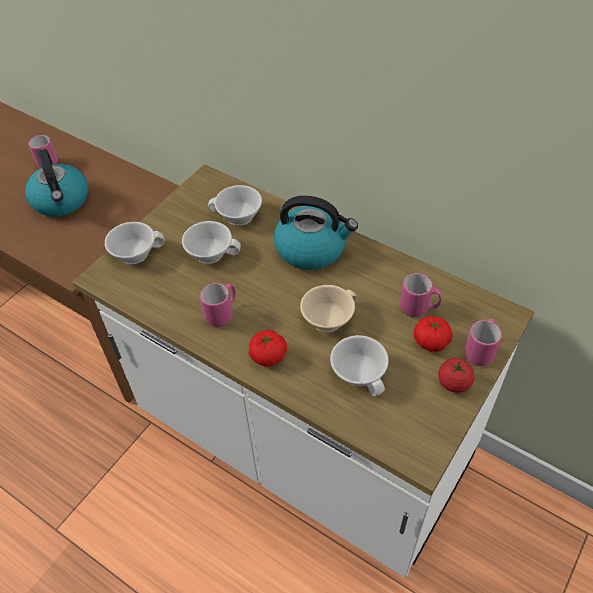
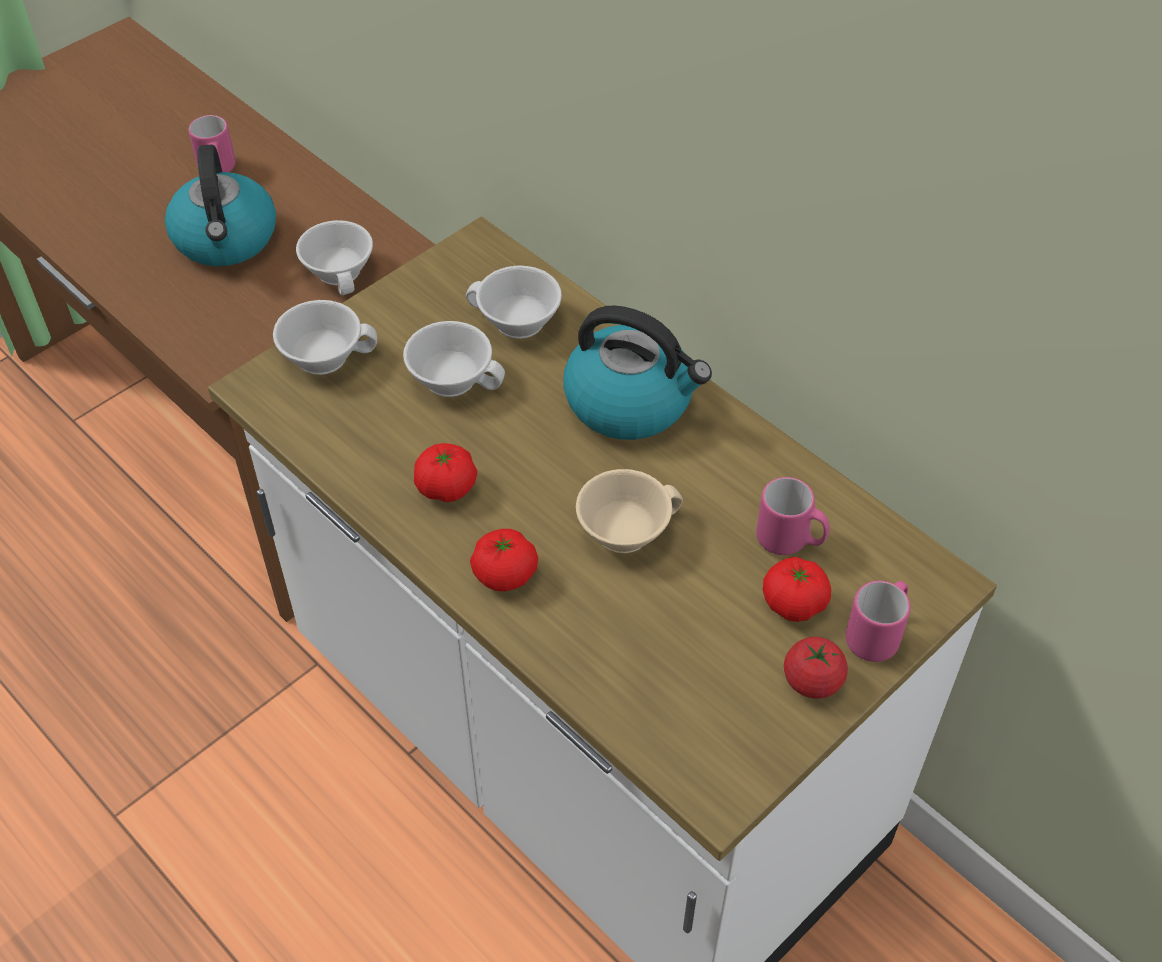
camera: 10 degrees right, 0 degrees up
(222, 313) = (446, 487): pink mug -> tomato
(361, 373) = (656, 633): white cup -> white cup (342, 271)

